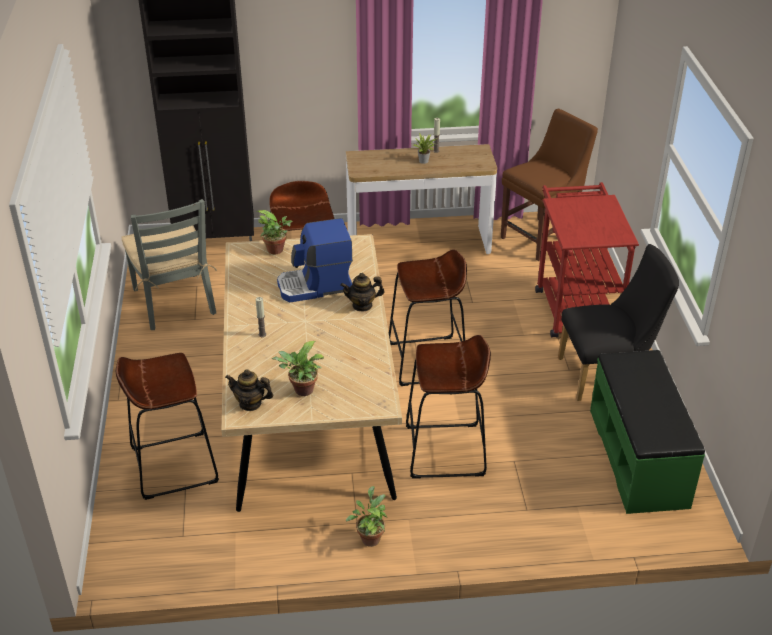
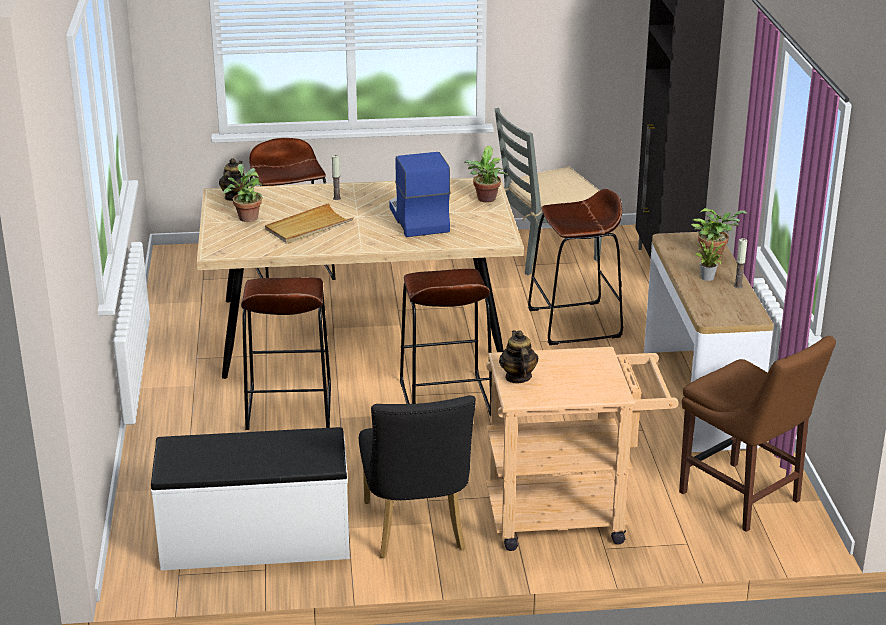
camera: 90 degrees right, 10 degrees down
(328, 349) = (308, 227): none -> beige tray
(362, 305) = (381, 242): teapot -> teapot (518, 377)
(369, 537) = (175, 365): potted plant -> potted plant (714, 256)
(574, 306) = (570, 516): red cart -> beige cart
(639, 457) = (255, 540): green bench -> white bench

